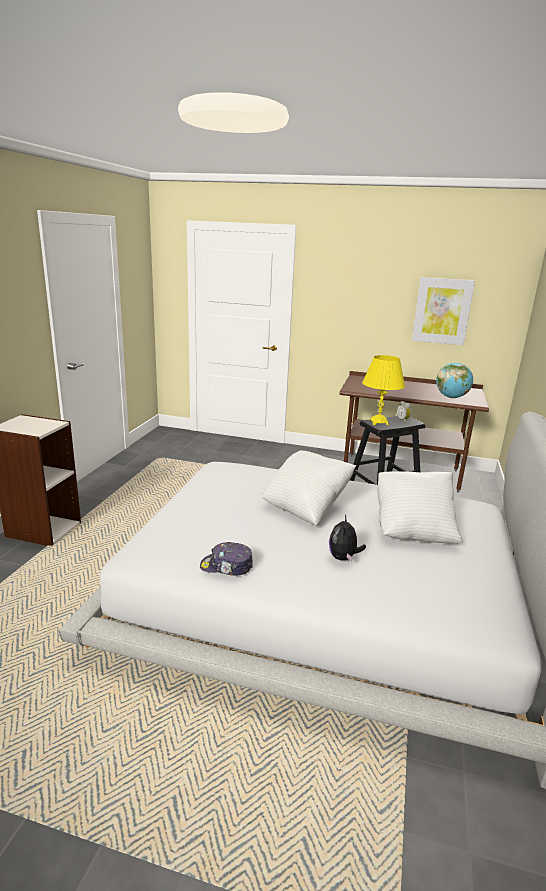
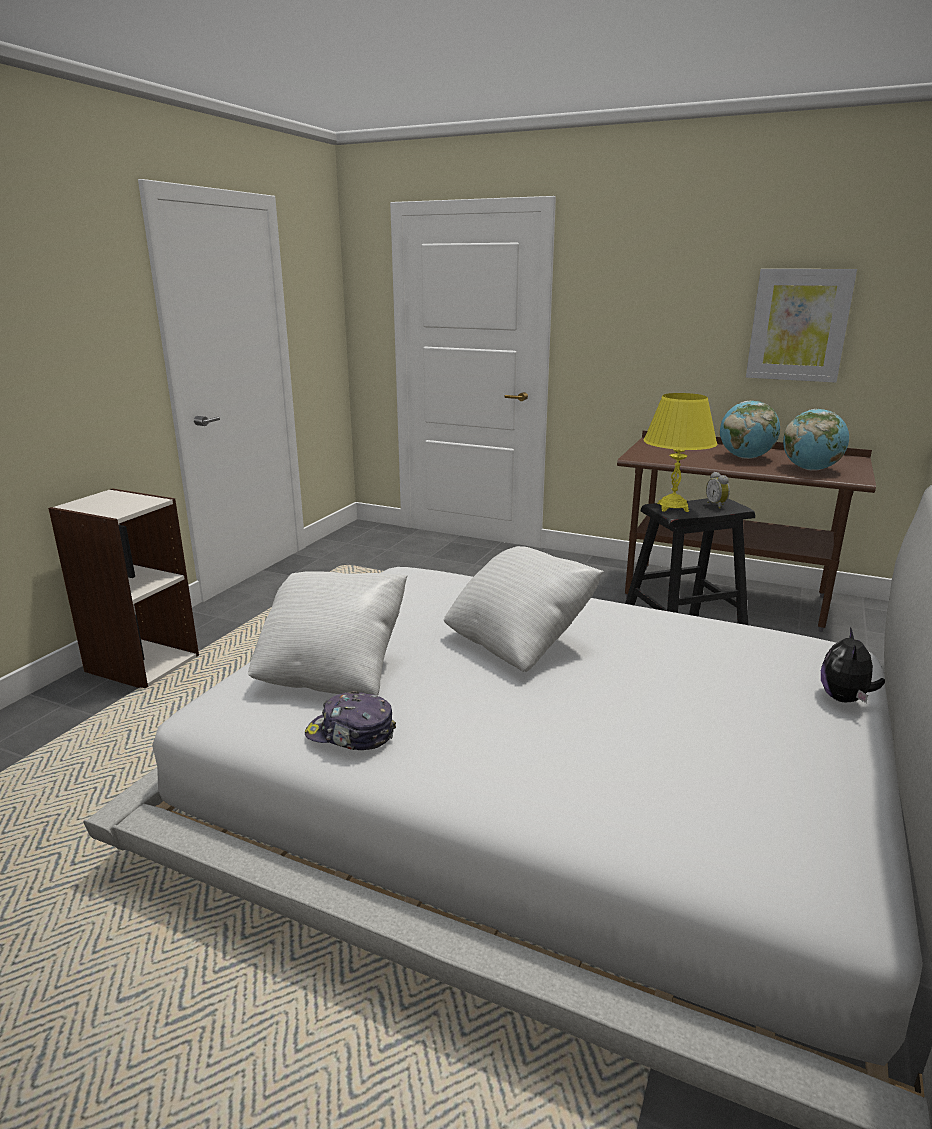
camera: 10 degrees right, 0 degrees up
(343, 558) = (559, 730): plush toy -> plush toy (845, 699)
(413, 389) = (745, 457): none -> globe
(413, 529) = (702, 687): white pillow -> white pillow (333, 671)

